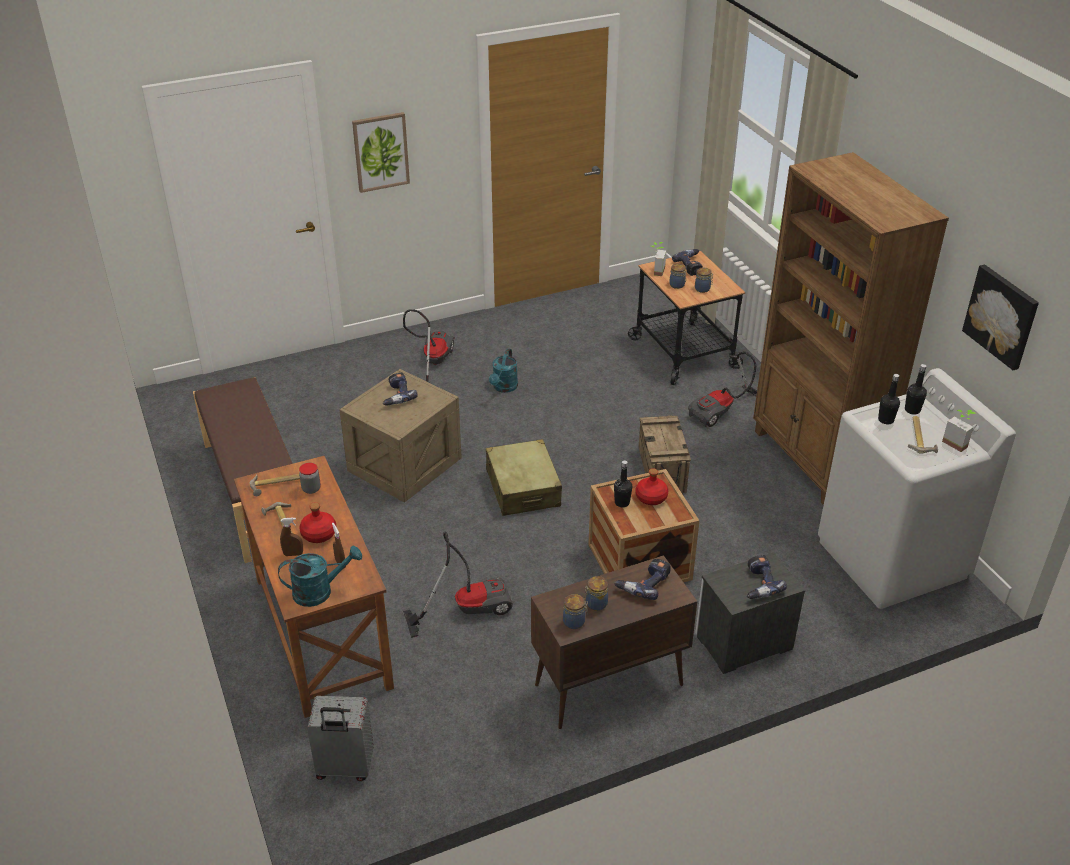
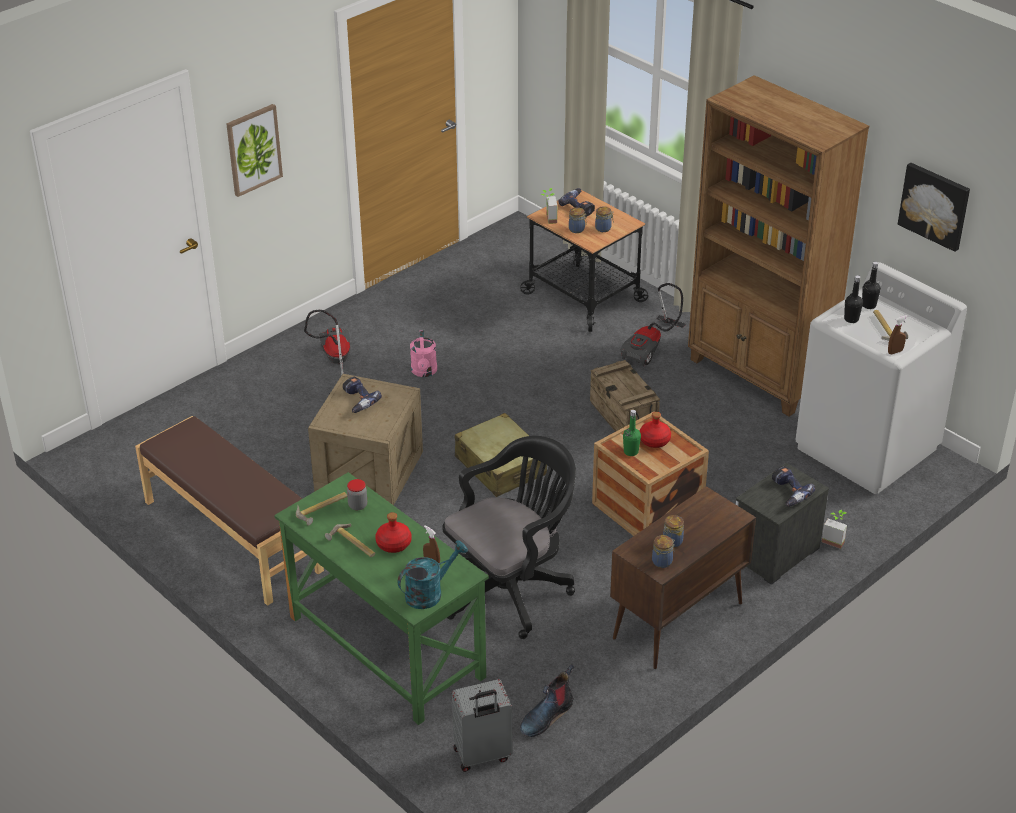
camera: 20 degrees left, 0 degrees up
(293, 554) = (382, 567): brown spray bottle -> brown spray bottle (895, 352)
(321, 632) = (385, 647): brown desk -> green desk
(428, 746) = (546, 716): none -> boot
(467, 607) = (511, 589): vacuum cleaner -> black office chair
(504, 388) = (424, 372): turquoise watering can -> pink watering can
(622, 502) = (631, 452): black bottle -> green bottle
(644, 583) = (703, 514): power drill -> none
(957, 442) = (919, 325): potted plant -> potted plant (834, 539)

